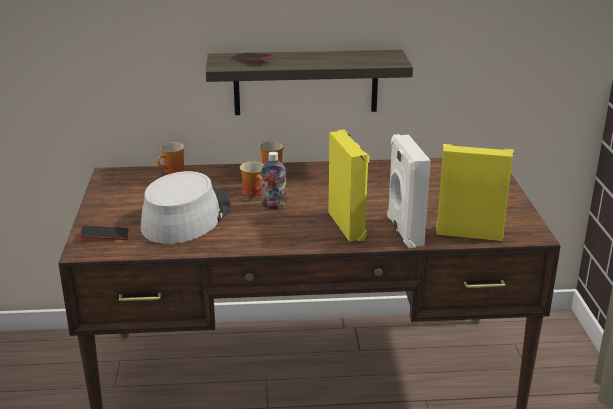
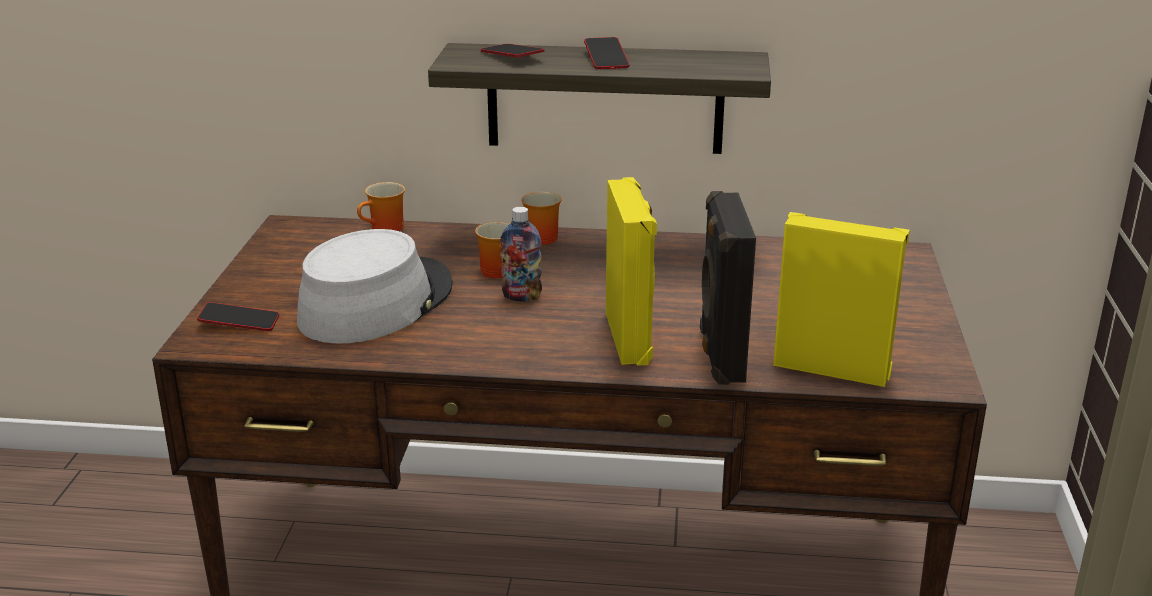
camera: 10 degrees right, 0 degrees up
(310, 58) = (606, 58): none -> phone
(403, 231) = (719, 355): white speaker -> black speaker

